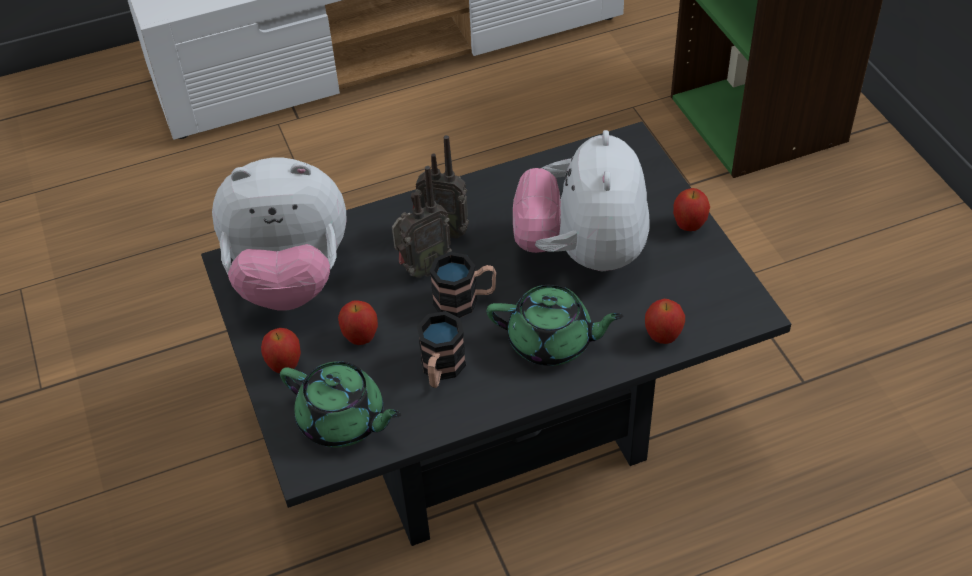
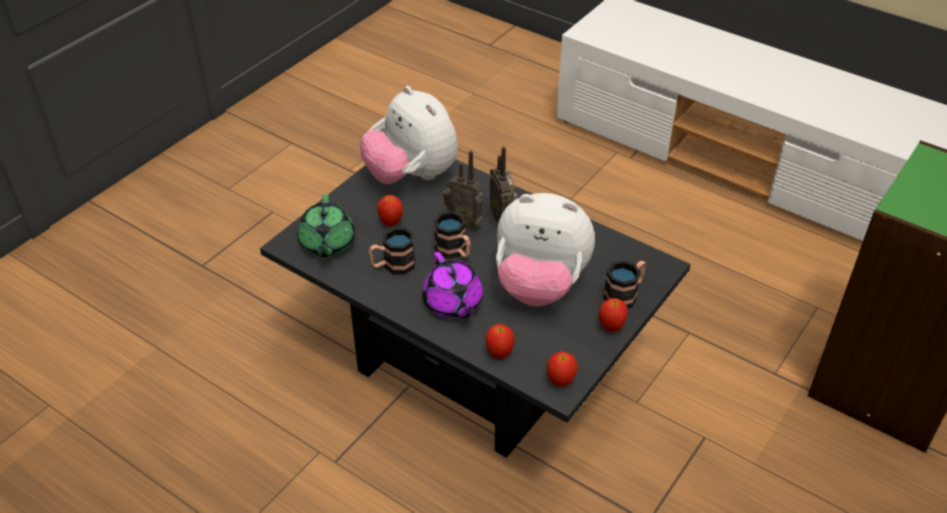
camera: 55 degrees right, 5 degrees down
(285, 366) = (348, 204): apple -> apple (560, 381)
(552, 342) = (453, 303): green teapot -> purple teapot
(582, 252) = (540, 285): plush toy -> plush toy turned 135 degrees counterclockwise
(649, 191) = (625, 294): none -> mug

